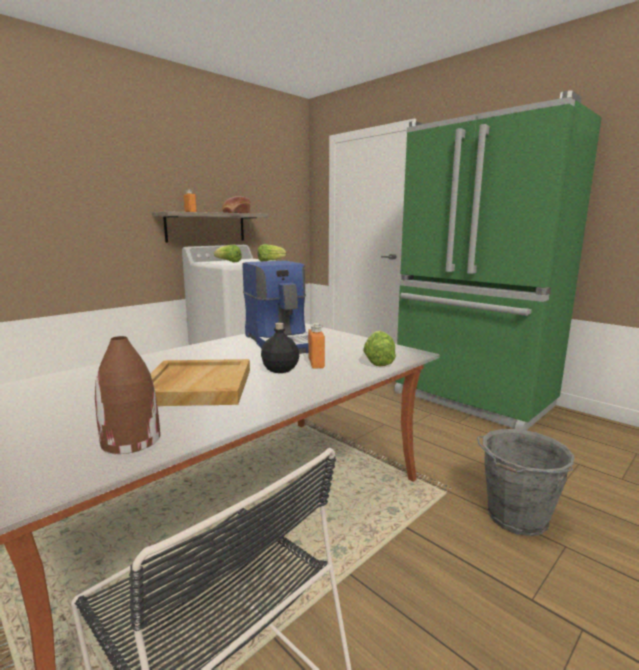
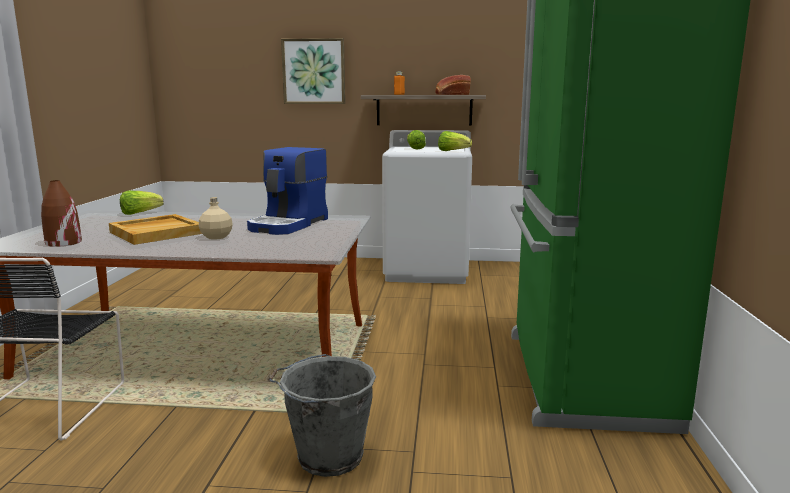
camera: 50 degrees right, 0 degrees up
(92, 184) = (314, 71): none -> picture
(281, 369) = (216, 237): black bottle -> beige bottle
(316, 363) = (245, 240): orange bottle -> none
(378, 361) = (280, 250): lettuce -> lettuce (140, 213)

